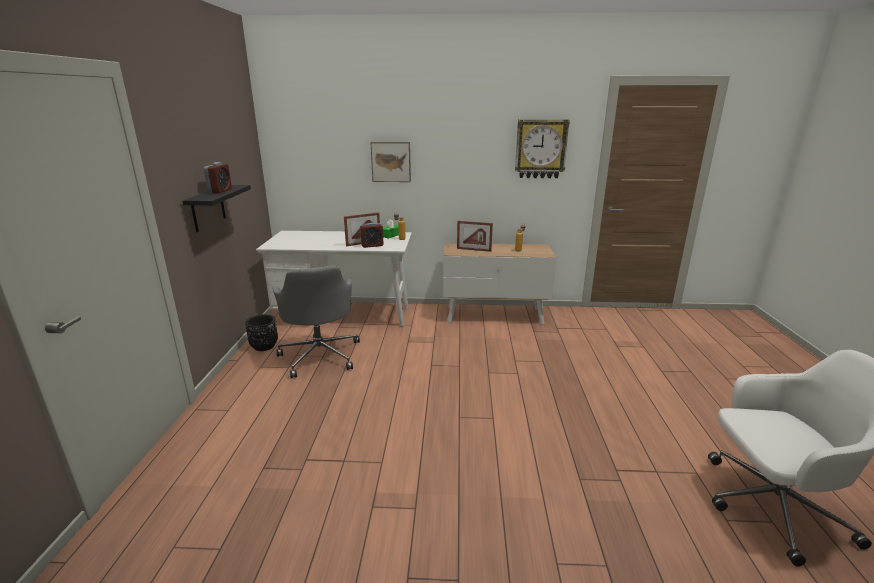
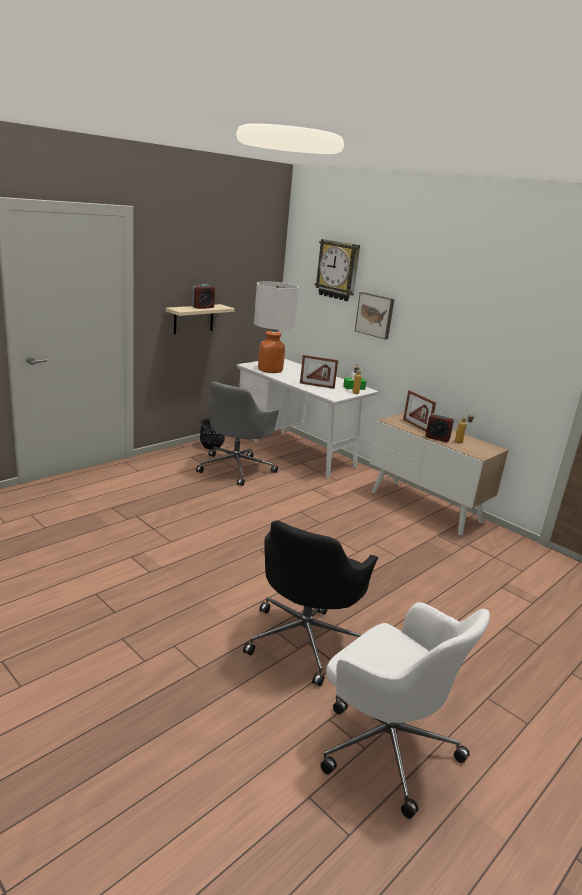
camera: 40 degrees right, 0 degrees up
(208, 208) = (193, 319): black shelf -> beige shelf
(297, 243) = (270, 369): none -> table lamp
(372, 245) = (319, 389): alarm clock -> alarm clock (437, 438)
(540, 149) = (520, 335): wall clock -> wall clock (338, 270)
(610, 468) = (305, 639): none -> black office chair

